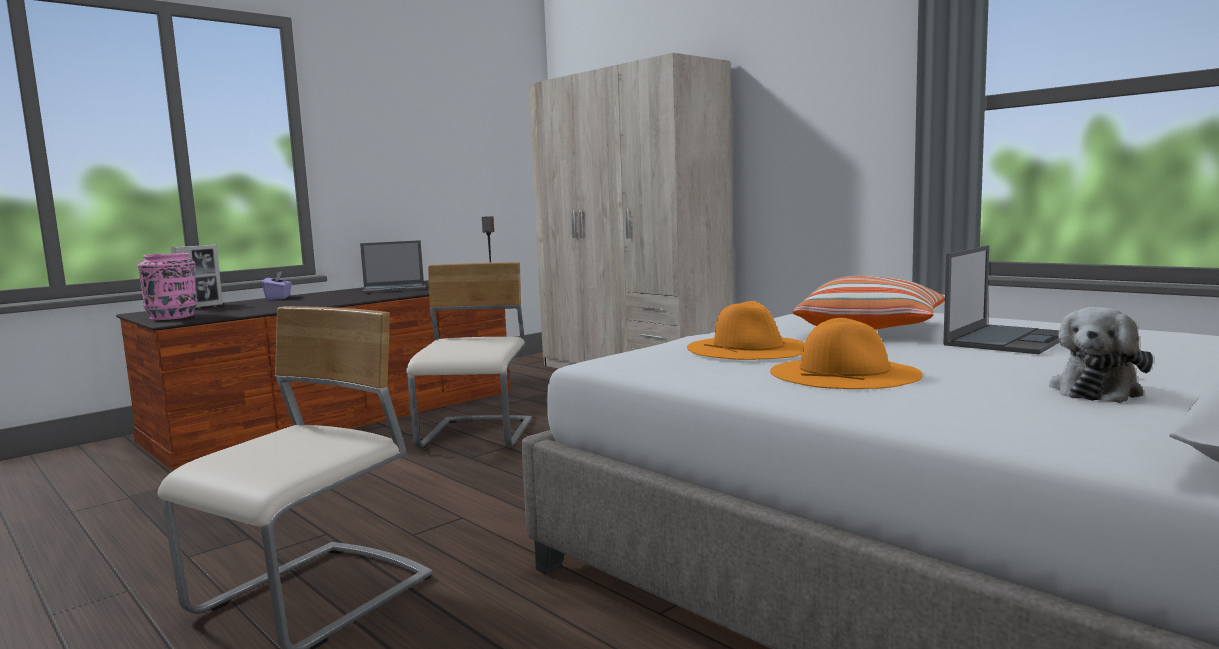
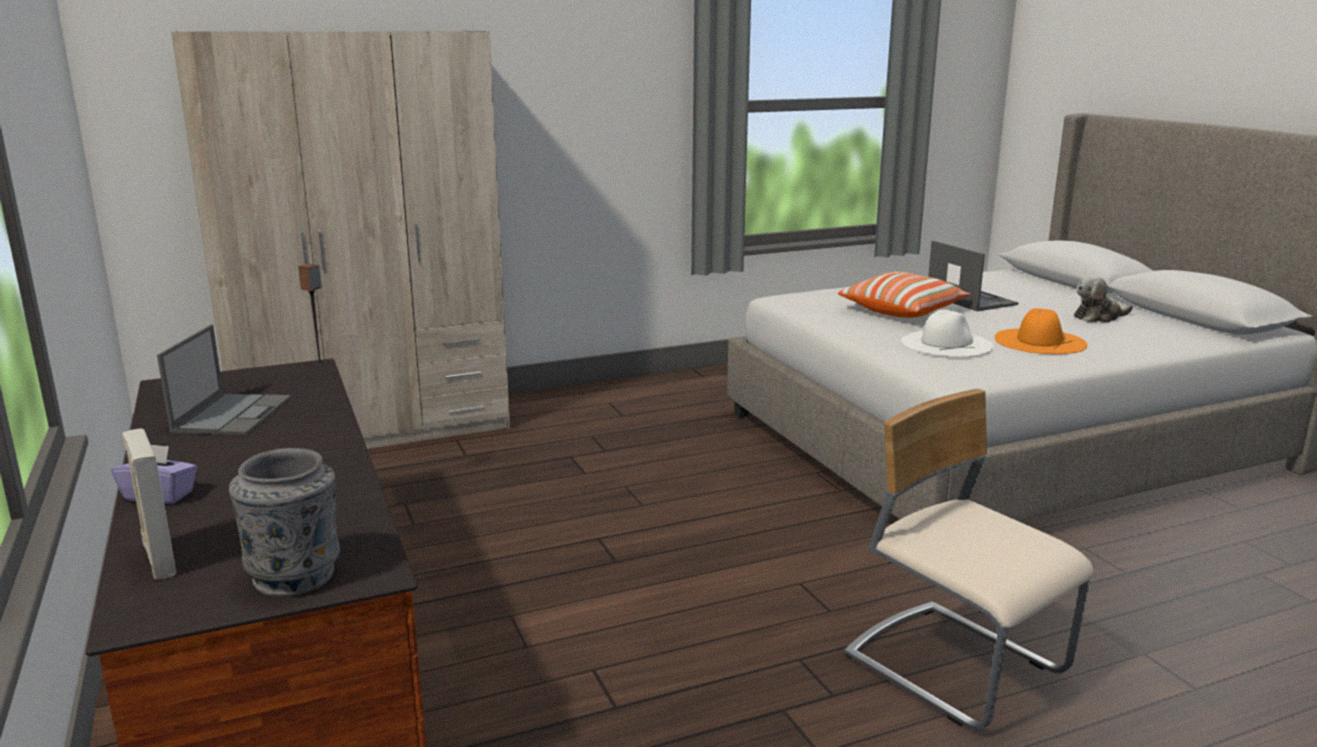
camera: 70 degrees left, 10 degrees up
(173, 317) = (295, 575): pink vase -> grey vase
(478, 436) = (535, 549): beige chair -> none
(748, 348) = (946, 343): orange hat -> white hat
(1097, 390) = (1098, 317): plush toy -> plush toy turned 105 degrees clockwise

